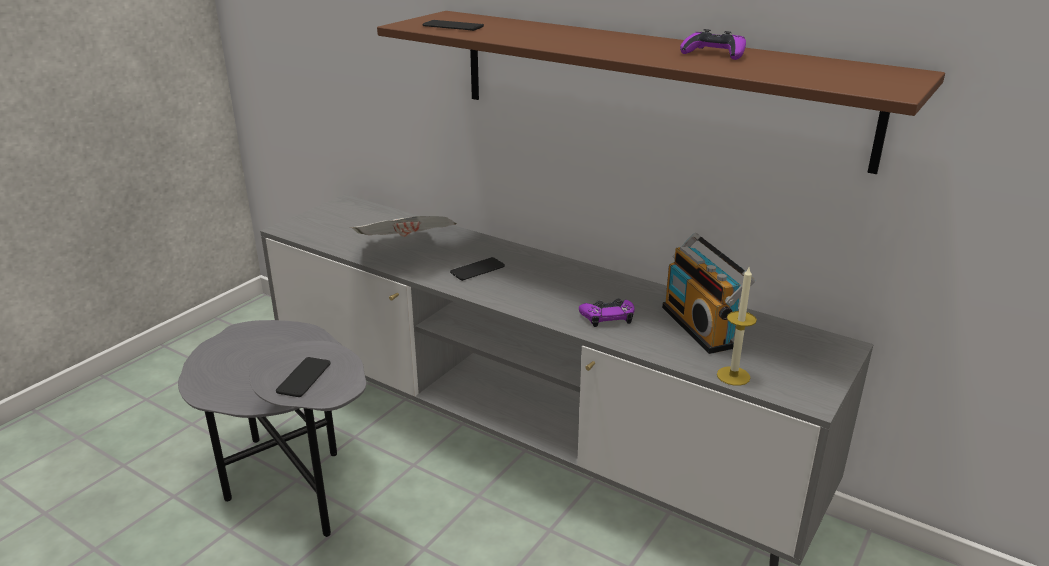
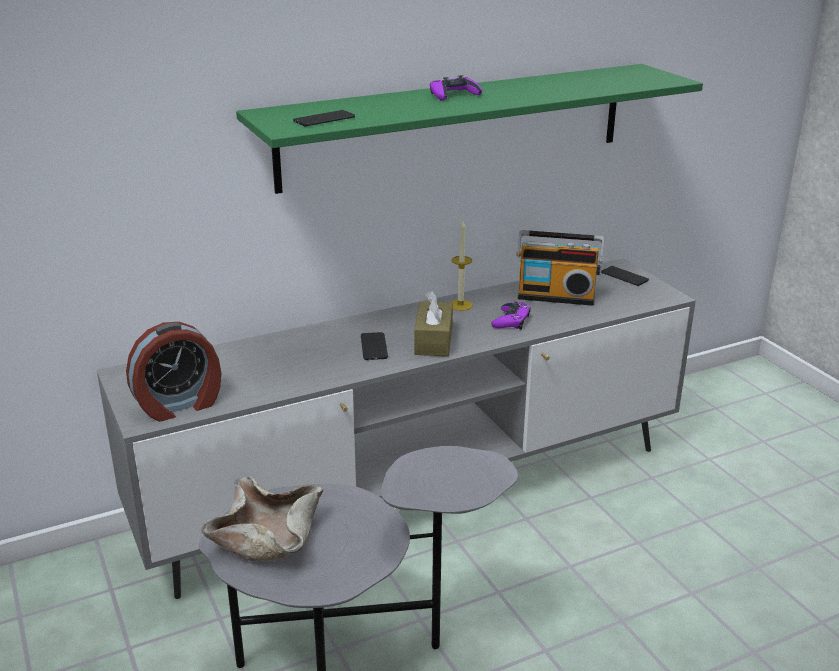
camera: 60 degrees left, 0 degrees up
(252, 347) = (268, 539): none -> beige bowl
(304, 377) = (458, 479): phone -> phone (624, 276)
(316, 232) = (179, 405): none -> alarm clock
(406, 253) = (297, 369): newspaper -> none
(519, 291) = (433, 340): none -> brown tissue box
(652, 84) = (456, 125): brown shelf -> green shelf
(714, 54) = (538, 85): purple game controller -> purple game controller (454, 95)
(733, 376) = (626, 307): candle -> candle (460, 305)

